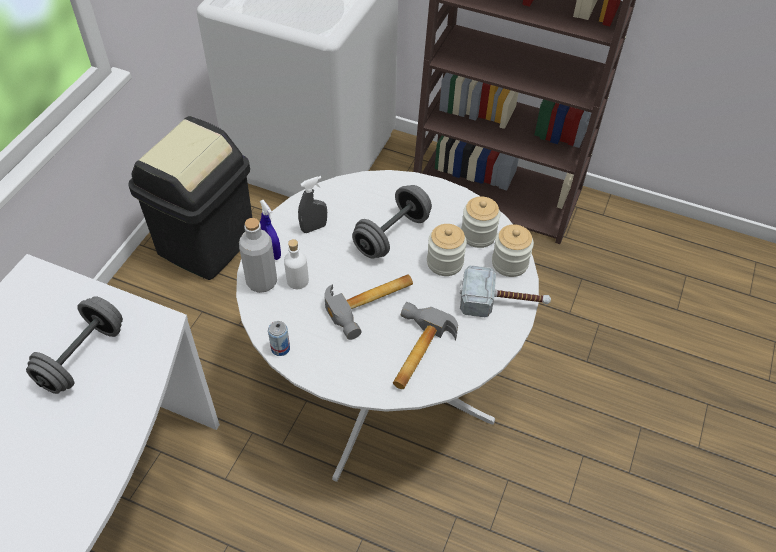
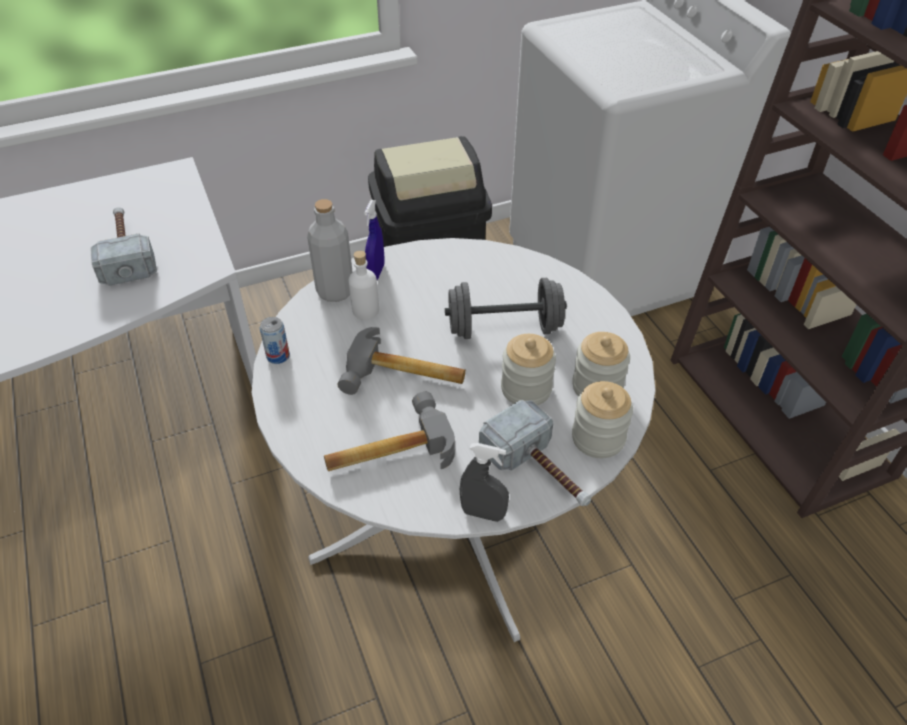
camera: 45 degrees right, 5 degrees down
(82, 357) = (126, 252): grey dumbbell -> hammer
(314, 228) = (438, 276): grey spray bottle -> grey spray bottle (483, 513)

